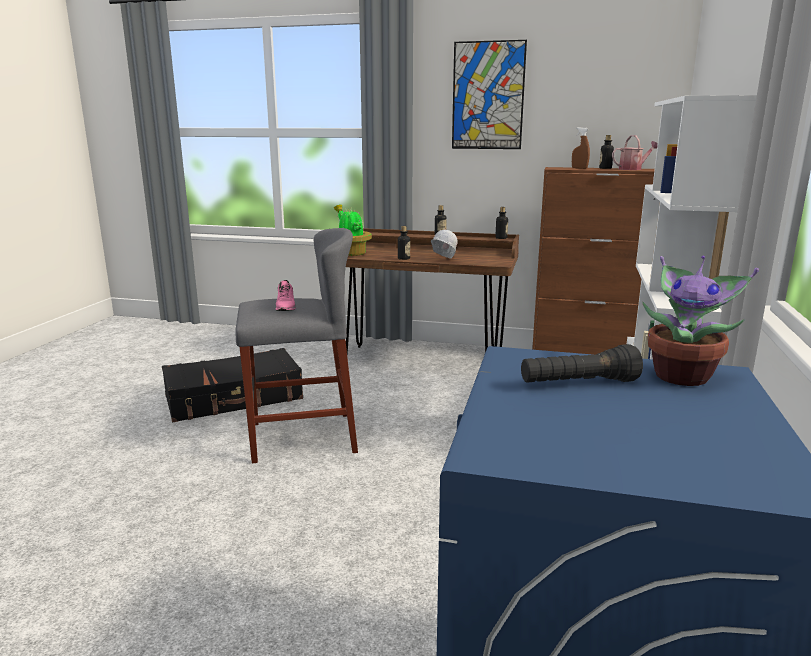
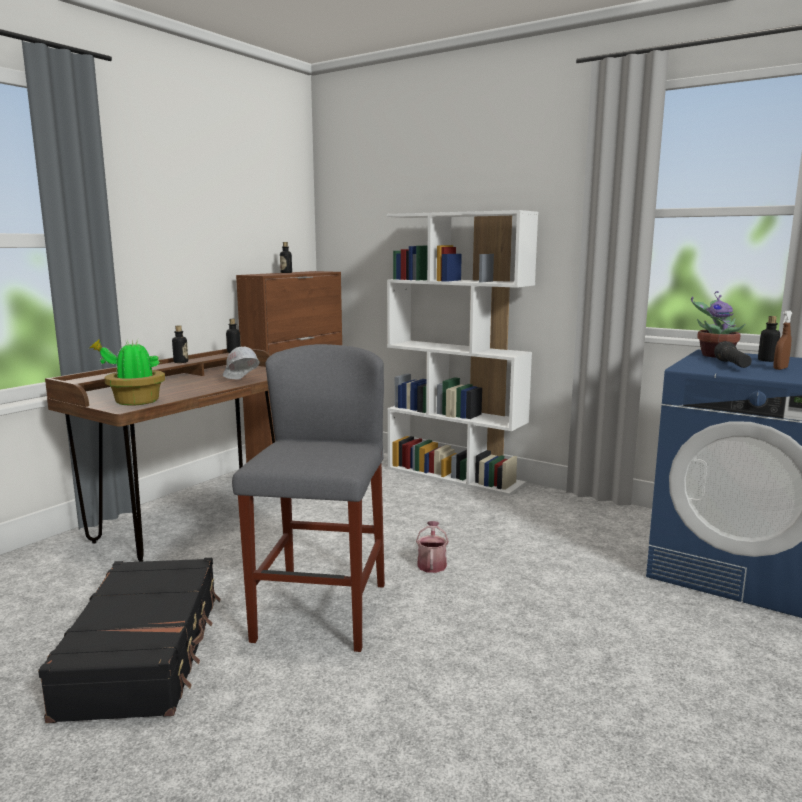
camera: 70 degrees left, 5 degrees down
(286, 306) = (315, 449): pink shoe -> none
(403, 258) = (207, 390): bottle -> bottle (767, 360)
(488, 96) = (174, 199): picture -> none
(579, 168) = (273, 273): brown spray bottle -> brown spray bottle (780, 368)
(633, 169) = (306, 272): watering can -> watering can (432, 563)

